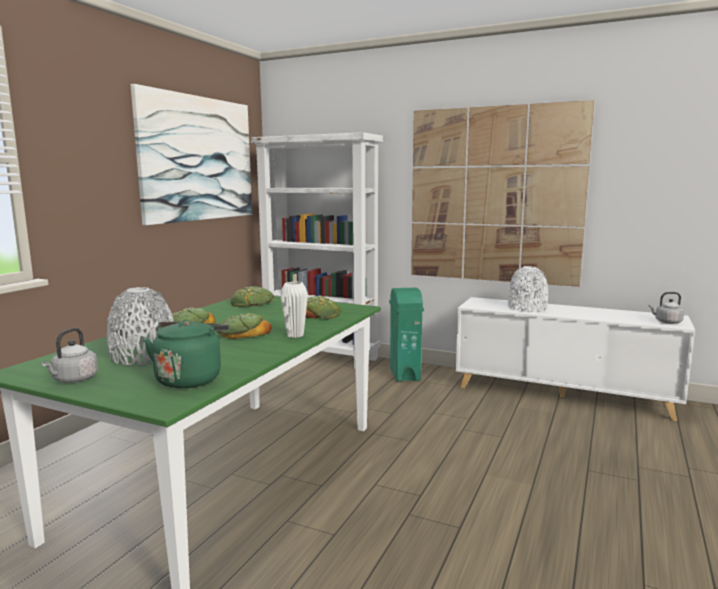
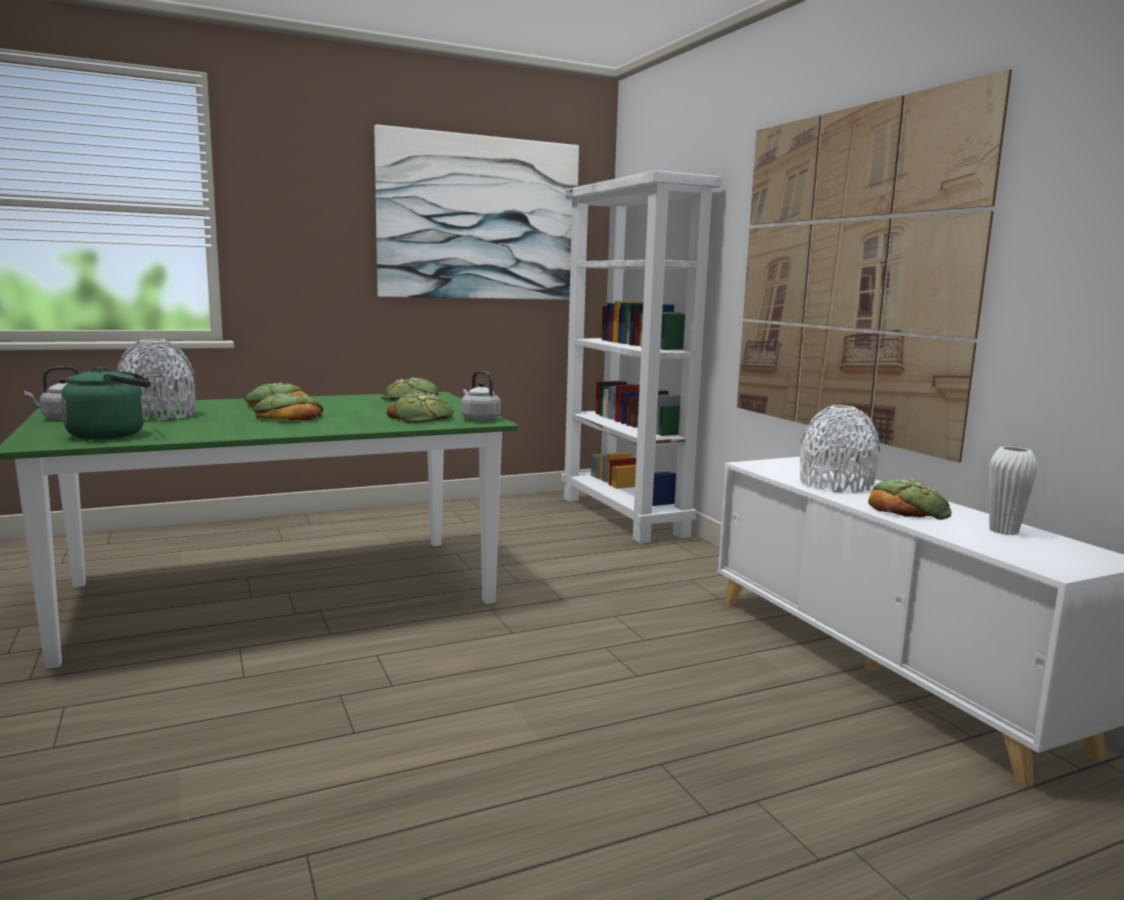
camera: 40 degrees right, 0 degrees up
(295, 335) = (317, 427): white vase -> white vase (1003, 531)
(405, 374) = (683, 564): green trash can -> none
(579, 313) = (908, 508): none -> bread
(666, 322) = (1046, 559): grey kettle -> grey kettle (479, 419)

